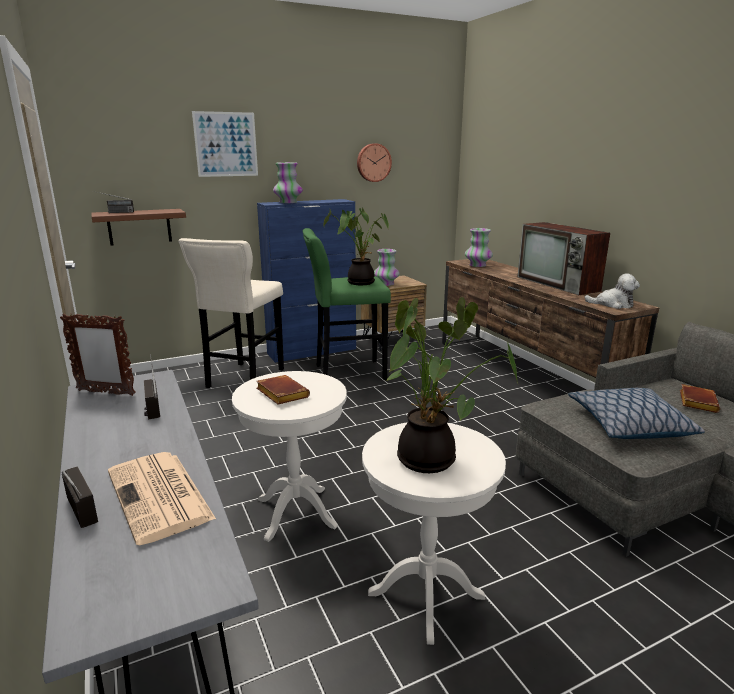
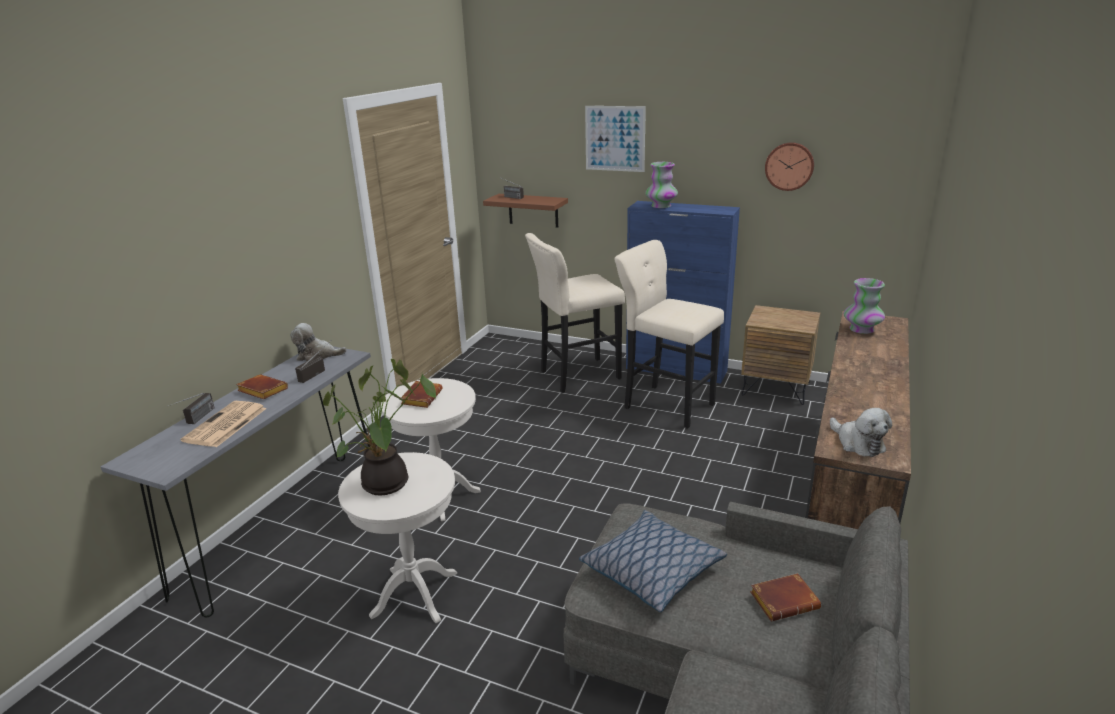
camera: 50 degrees right, 5 degrees up
(105, 393) = (317, 355): picture frame -> plush toy
(115, 447) = (261, 391): none -> brown book
(346, 372) = (665, 405): green stool -> beige stool
(359, 282) = (679, 312): potted plant -> none
(386, 284) = (768, 319): vase -> none
(558, 284) = (881, 391): television -> none

